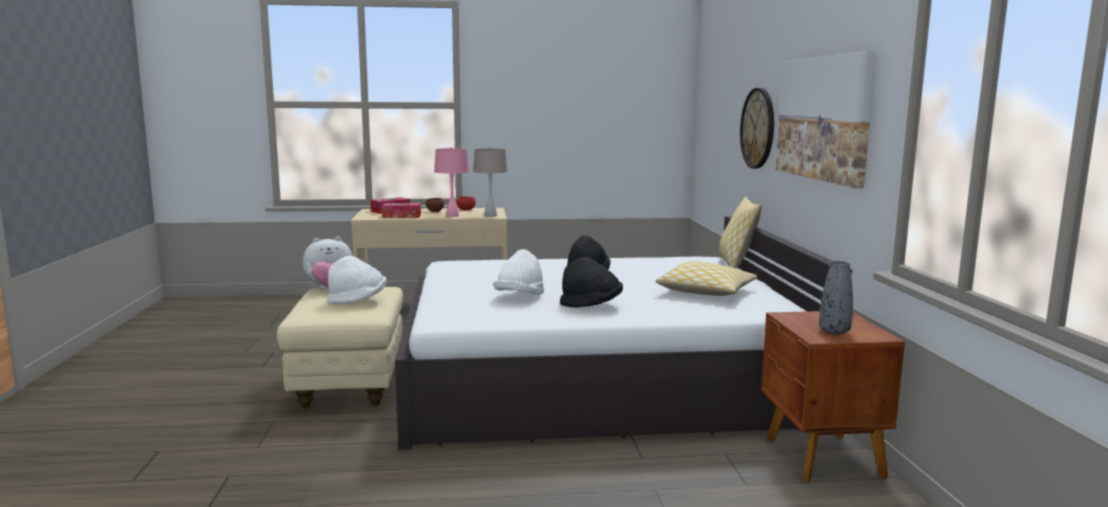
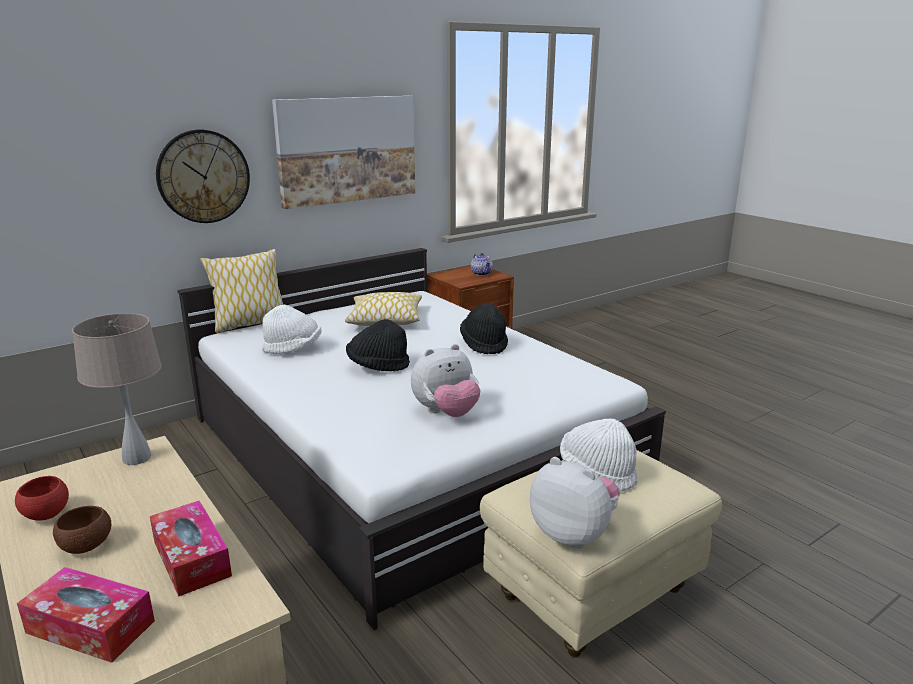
camera: 120 degrees left, 10 degrees up
(452, 216) = (157, 496): pink table lamp -> none
(482, 278) = (446, 413): none -> plush toy
(519, 297) = (497, 374): white hat -> white hat (293, 349)
(834, 331) = (482, 273): grey vase -> teapot

